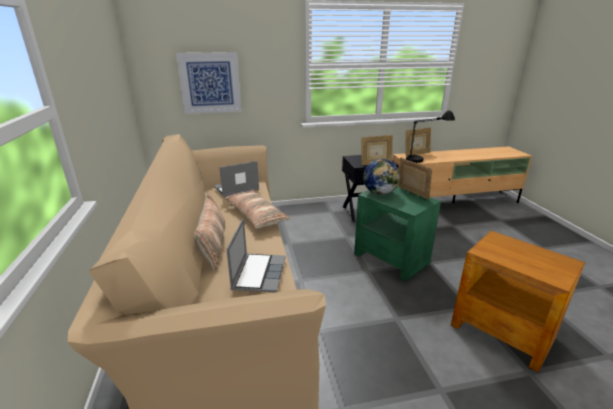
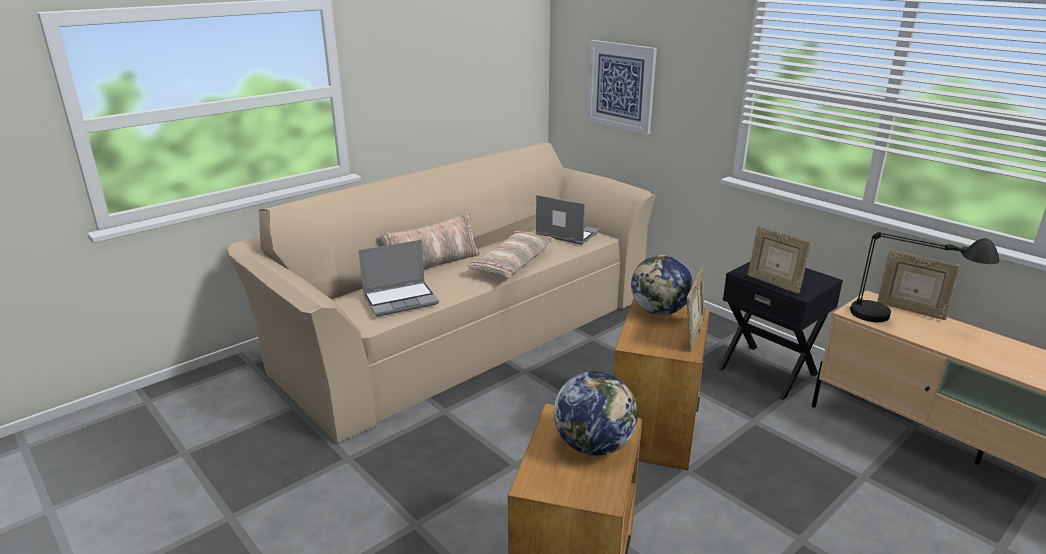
camera: 60 degrees right, 0 degrees up
(391, 258) = (655, 428): green side table -> brown side table
(517, 250) = (594, 445): none -> globe

